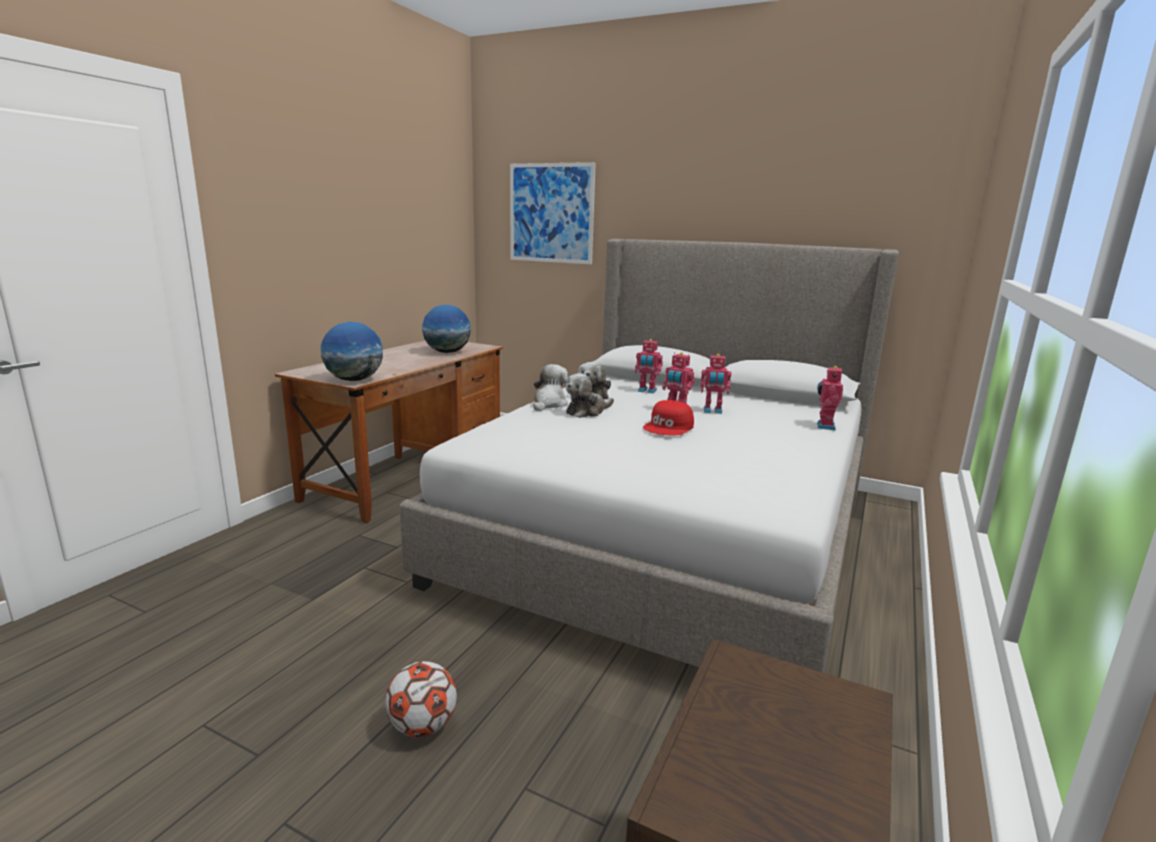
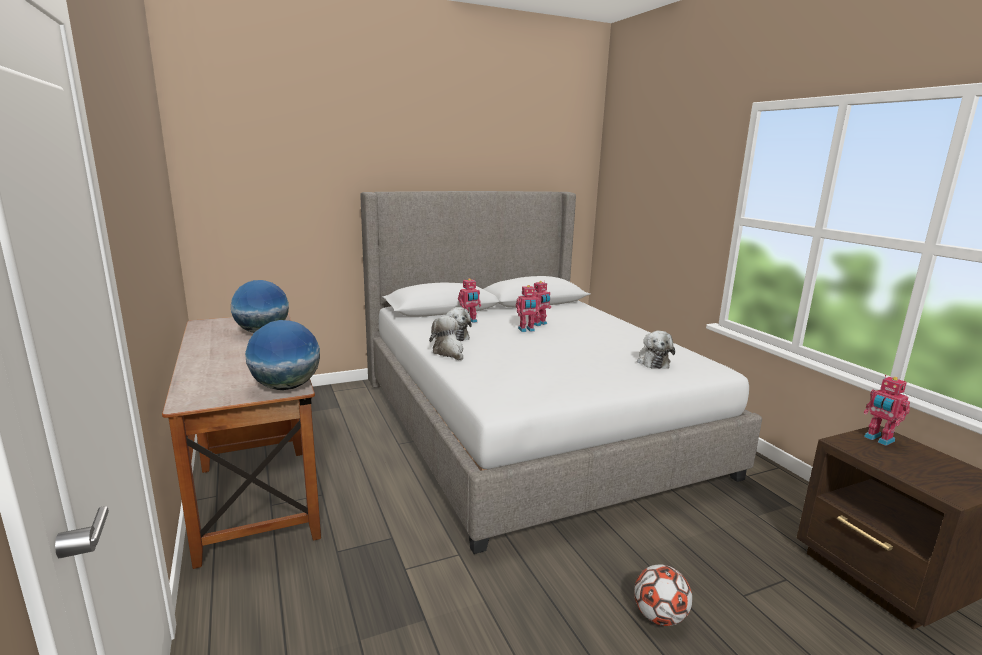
camera: 50 degrees left, 0 degrees up
(551, 213) = (280, 168): picture -> none
(587, 411) = (488, 349): plush toy -> plush toy (652, 361)
(669, 427) = (556, 342): red cap -> none
(824, 426) = (602, 315): toy robot -> toy robot (878, 439)

